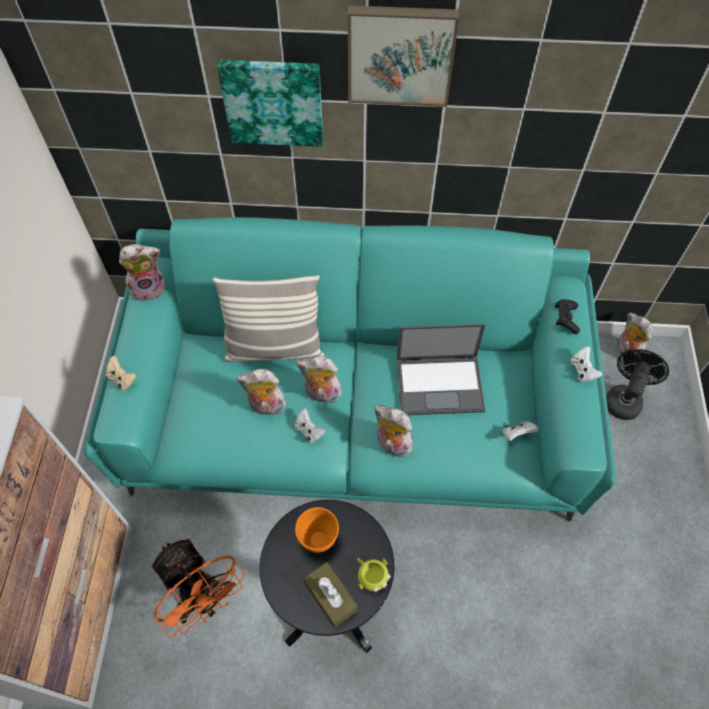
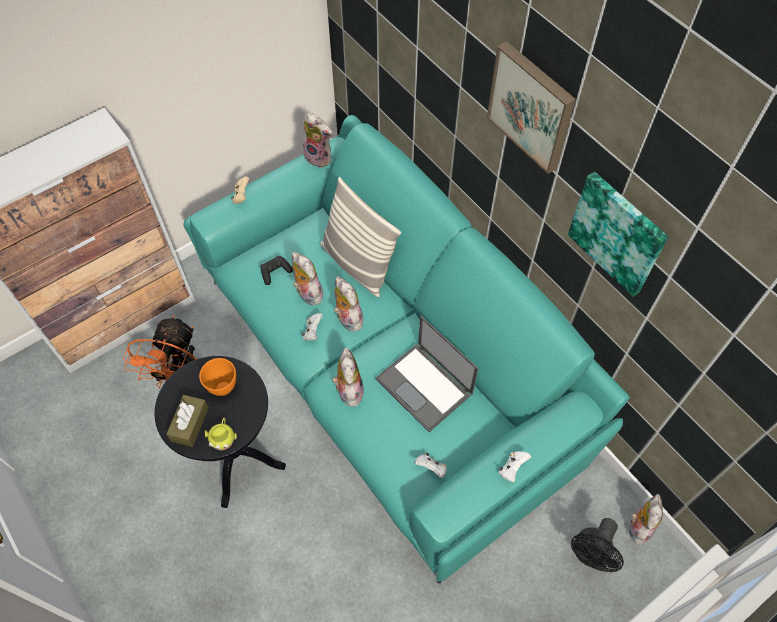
camera: 50 degrees right, 0 degrees up
(273, 101) = (450, 81): picture -> picture (618, 233)
(565, 319) = (549, 425): black game controller -> black game controller (275, 272)
(624, 398) = (590, 555): black fan -> black fan turned 135 degrees clockwise

